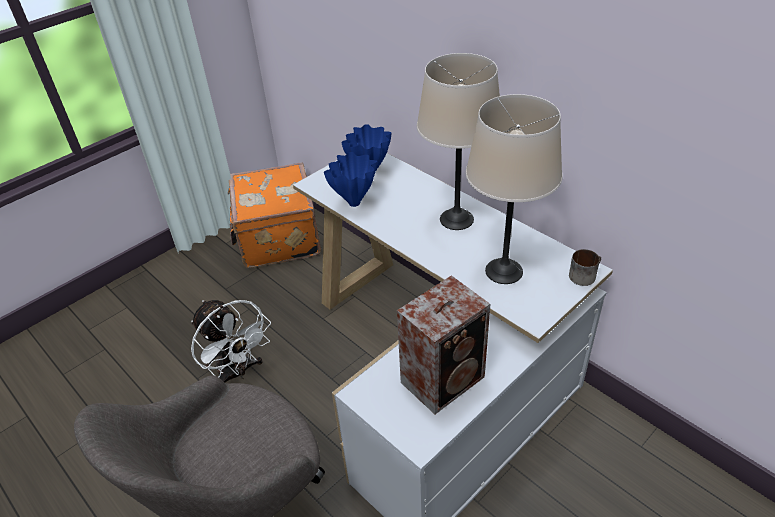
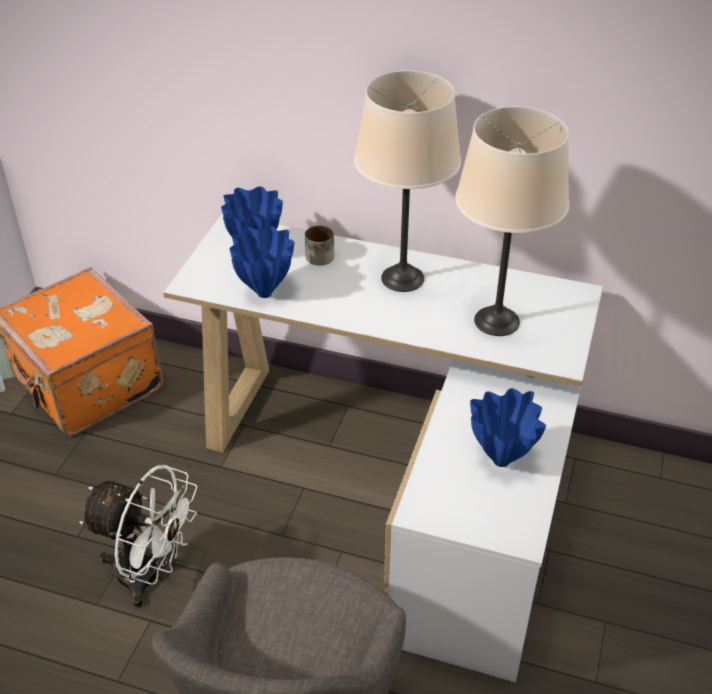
camera: 30 degrees left, 0 degrees up
(445, 379) = (500, 461): speaker -> blue vase
(584, 274) = (579, 300): mug -> mug (321, 254)

